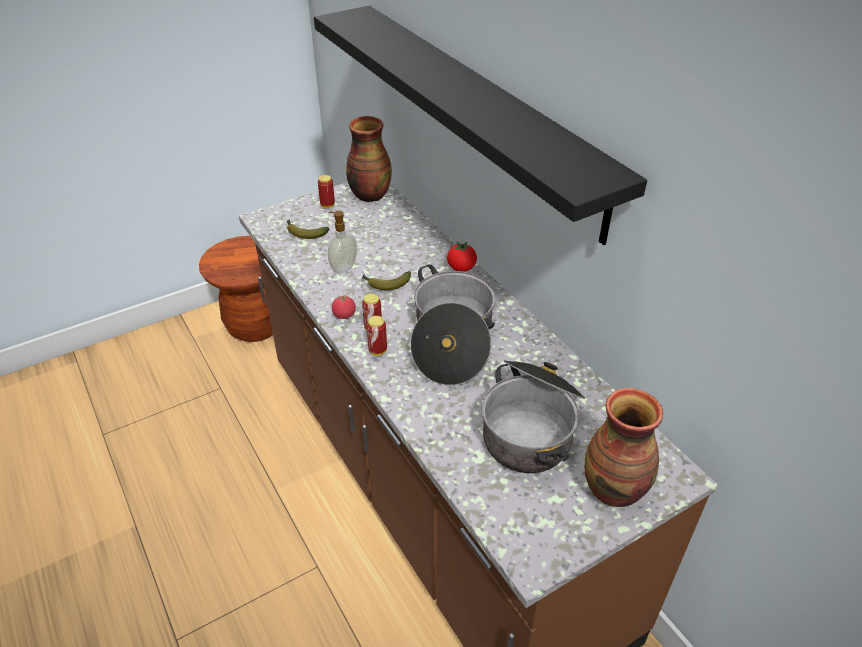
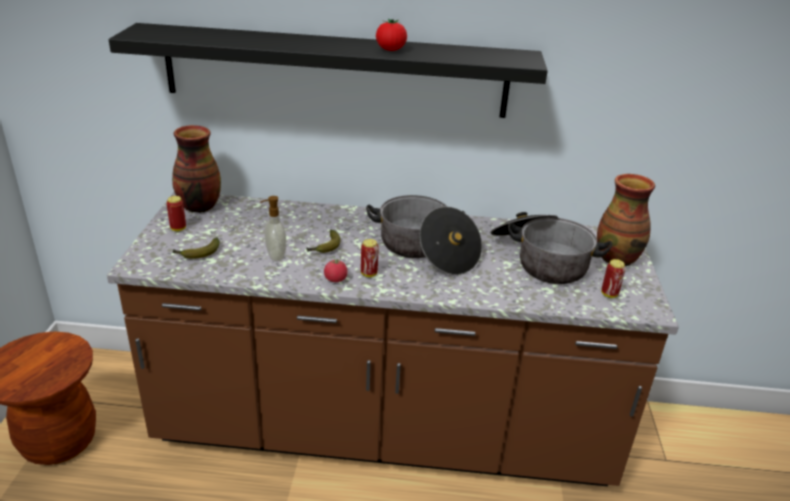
camera: 55 degrees left, 10 degrees down
(377, 350) = (397, 282): can -> can (609, 294)
(461, 268) = (352, 213): tomato -> tomato (390, 50)

